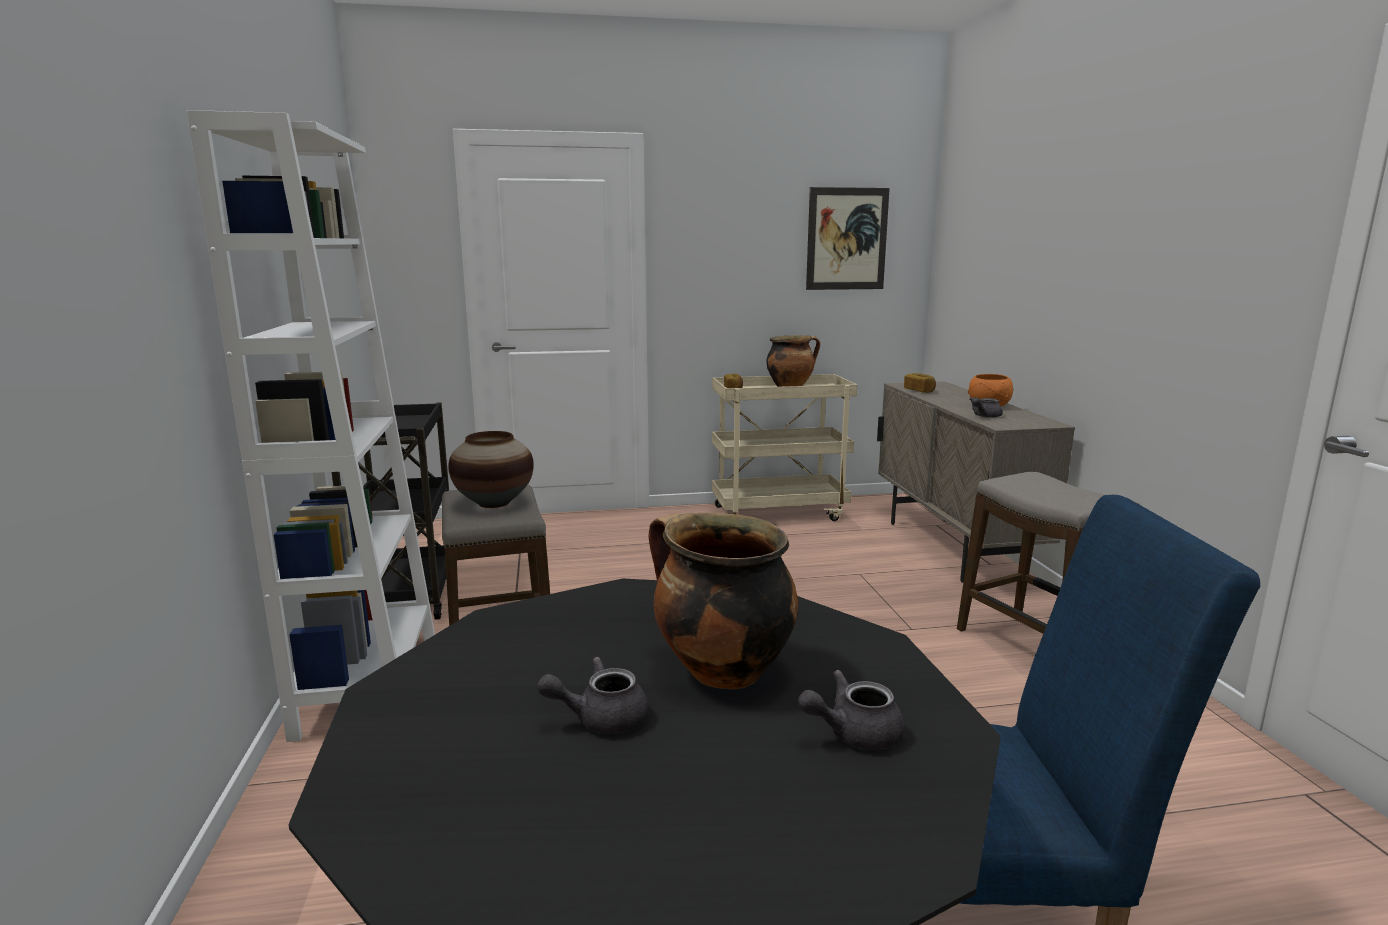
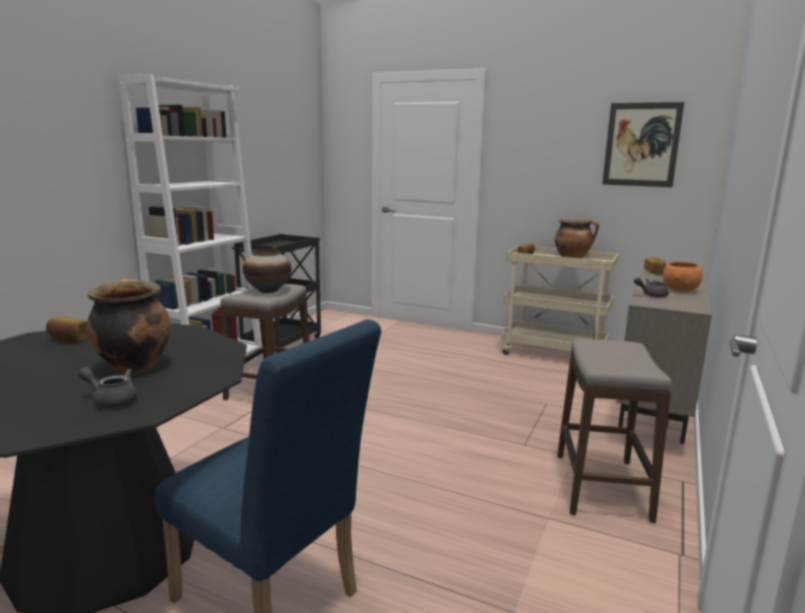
camera: 35 degrees right, 0 degrees up
(476, 672) = (68, 339): none -> bread
(600, 718) = (59, 365): grey teapot -> none

